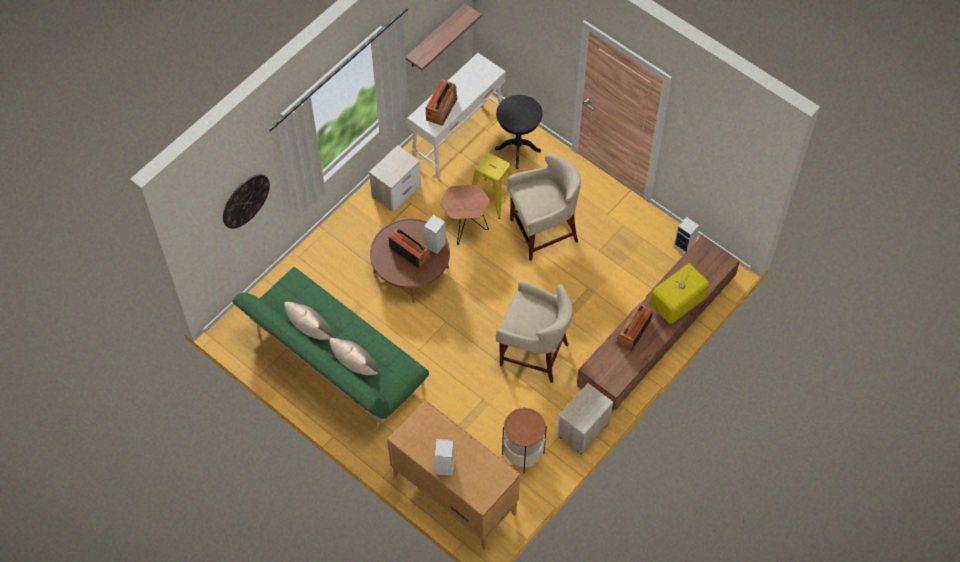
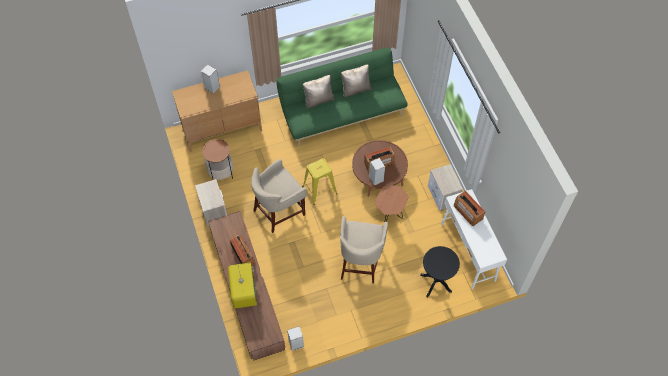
camera: 120 degrees right, 0 degrees up
(245, 201) = (428, 41): wall clock -> none
(435, 37) = (510, 204): shelf -> none
(492, 198) = (405, 246): yellow stool -> yellow stool (319, 190)

